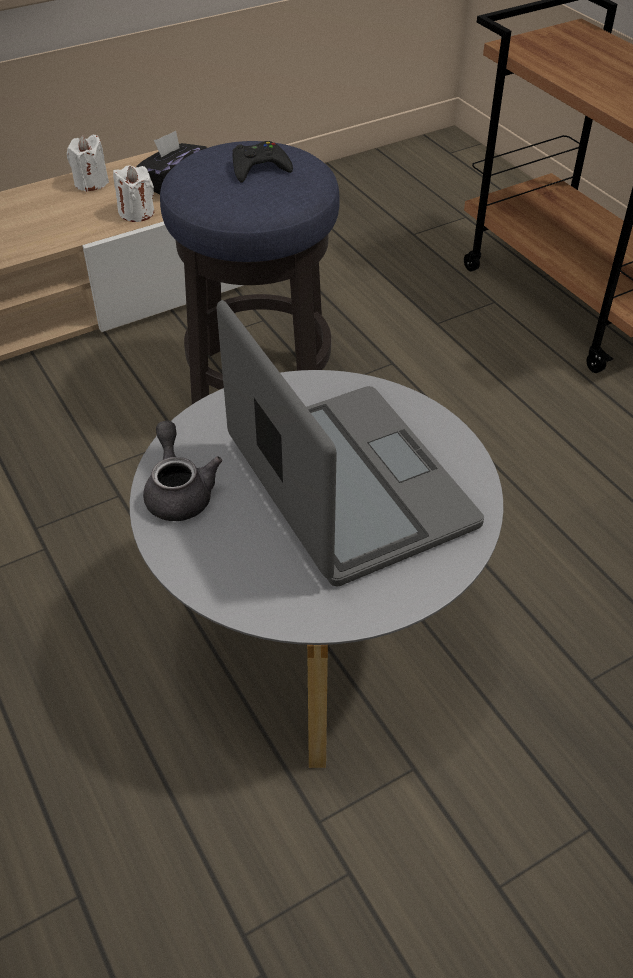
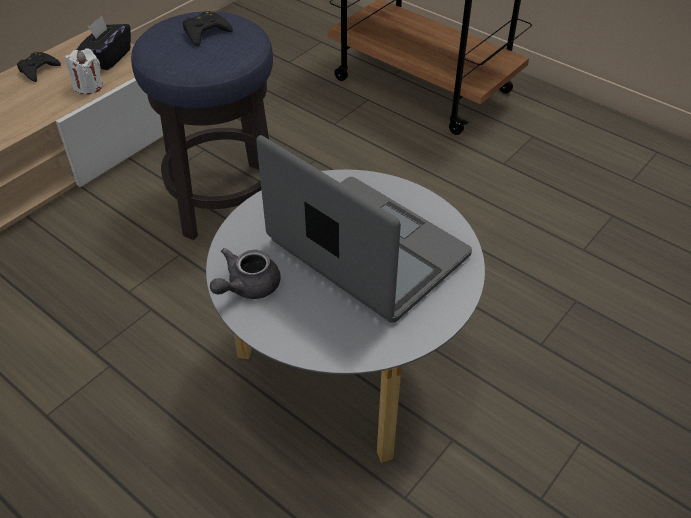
camera: 20 degrees left, 0 degrees up
(91, 183) = (38, 70): white candle -> black game controller
(179, 491) = (247, 287): grey teapot -> grey teapot turned 105 degrees counterclockwise

